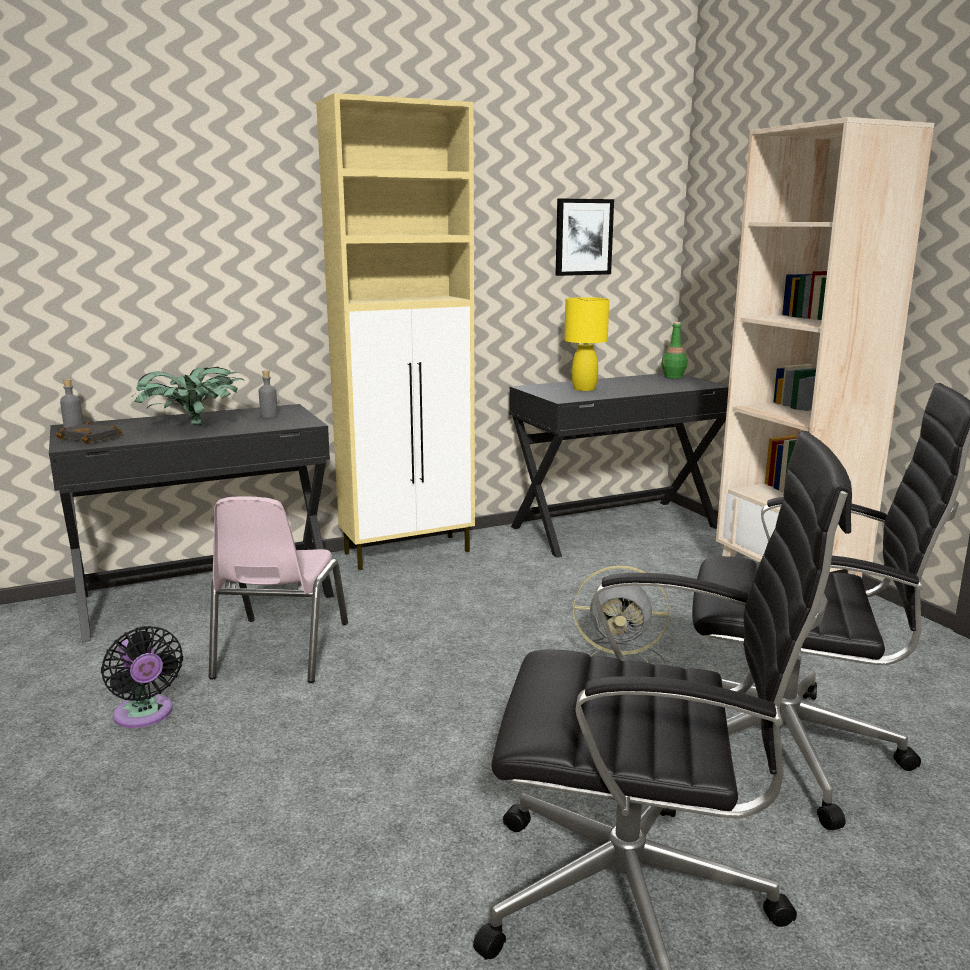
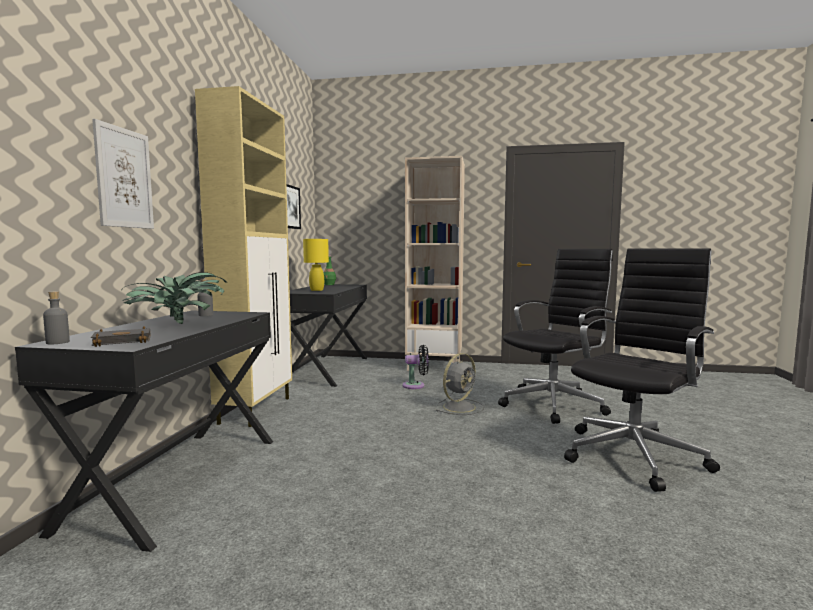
camera: 55 degrees left, 10 degrees down
(145, 715) = (336, 541): black fan -> black fan (416, 385)
(191, 247) = (124, 178): none -> picture
(280, 650) = (317, 473): pink chair -> none

